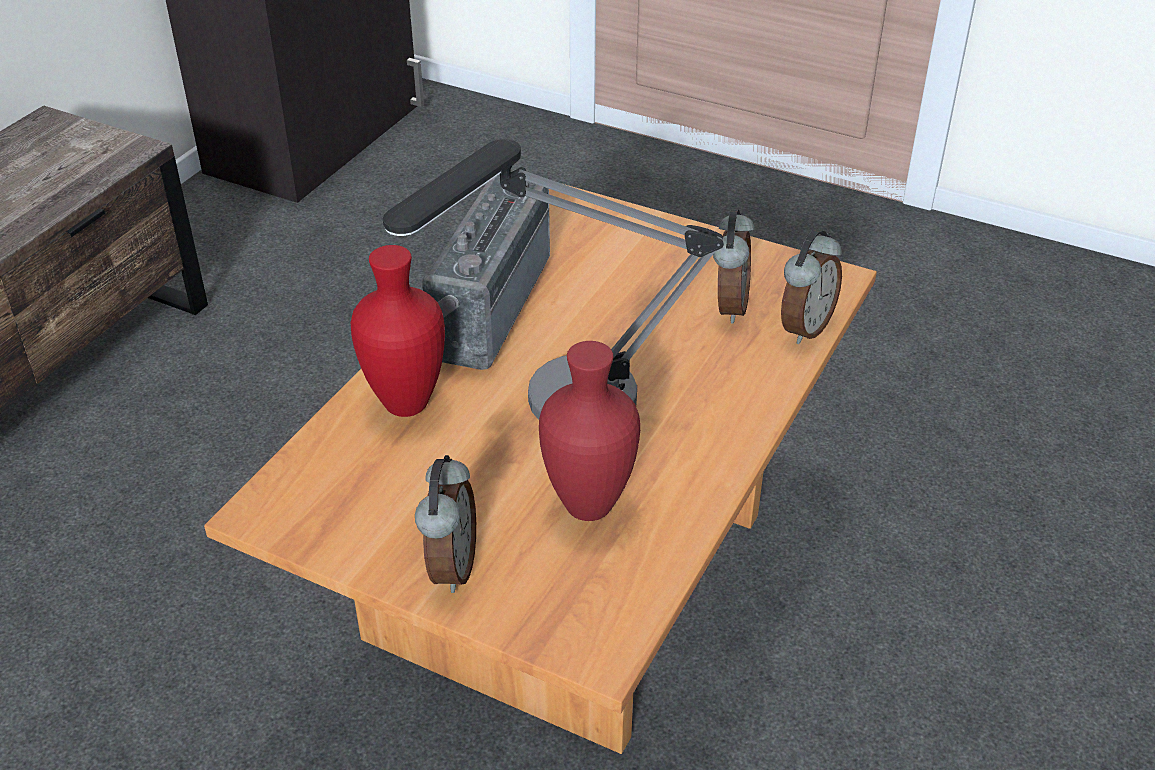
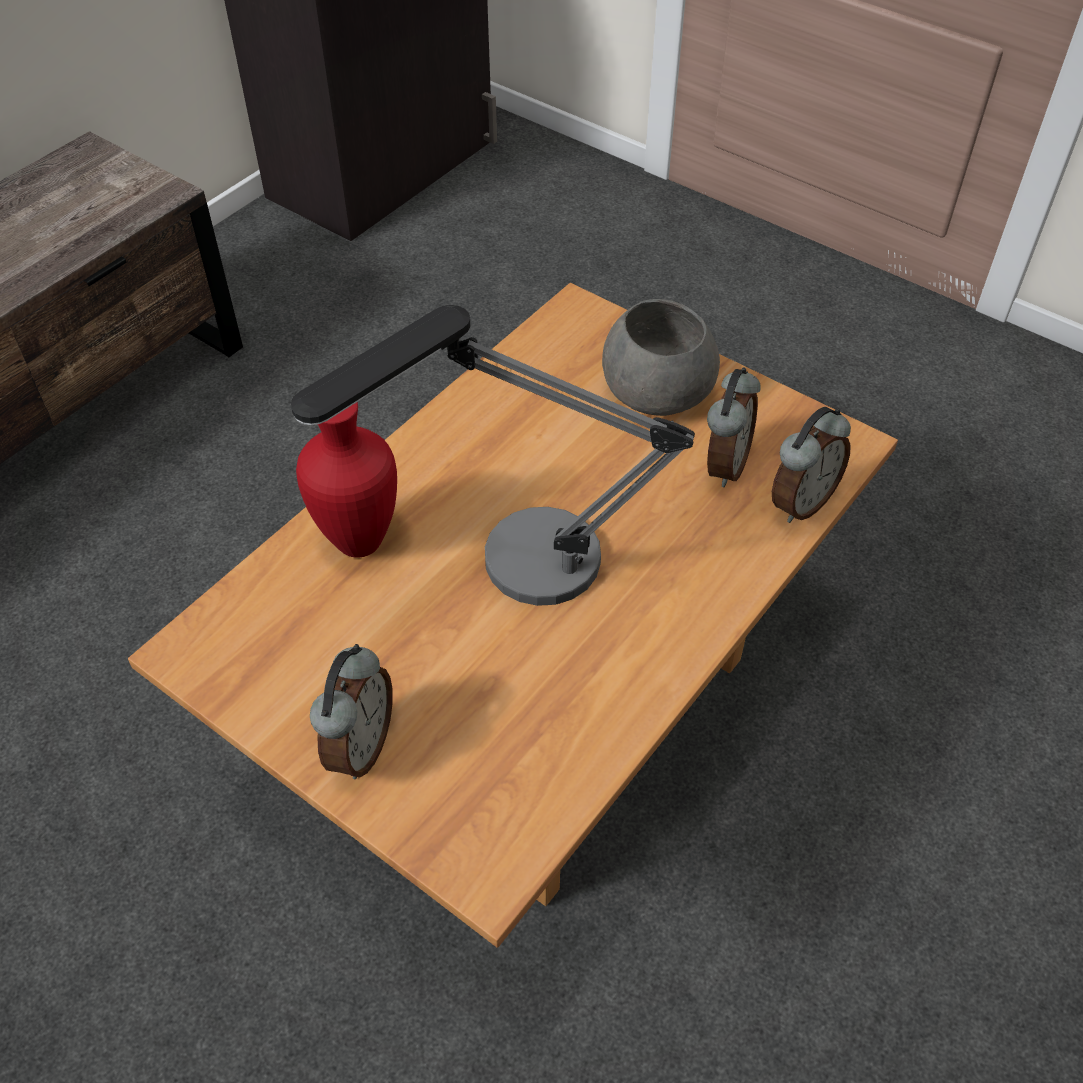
camera: 10 degrees right, 10 degrees up
(481, 306) = (463, 431): radio -> none
(590, 504) = (520, 691): red vase -> none
(650, 255) = (655, 390): none -> grey bowl

